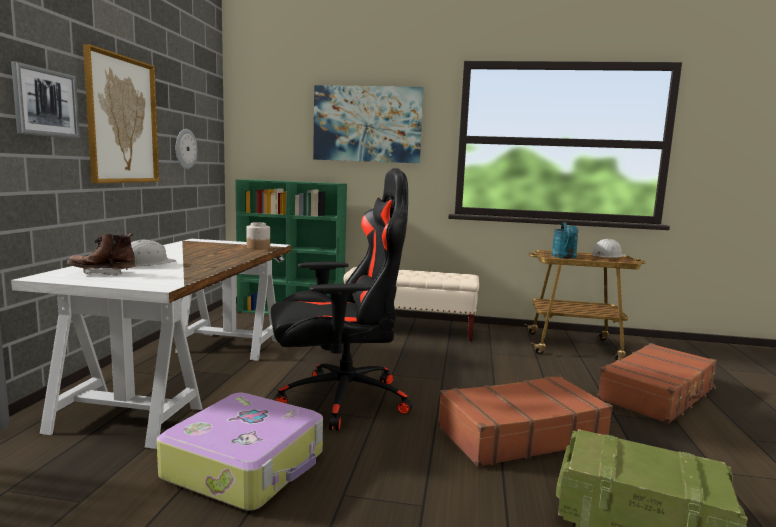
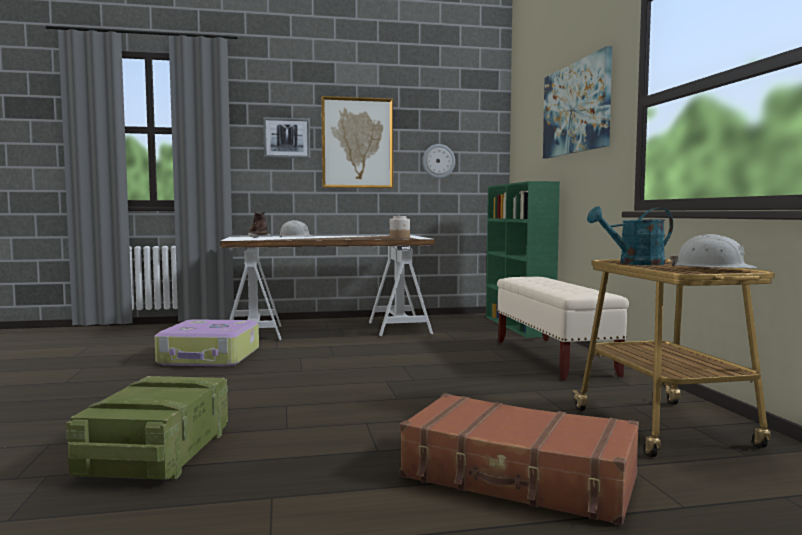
camera: 70 degrees right, 5 degrees down
(335, 401) = (322, 359): black office chair -> none
(520, 434) = (306, 411): brown suitcase -> none

